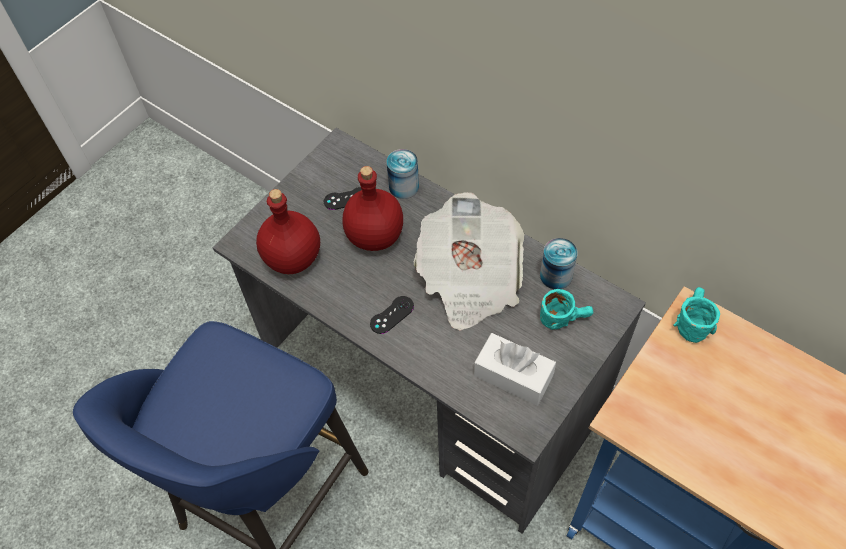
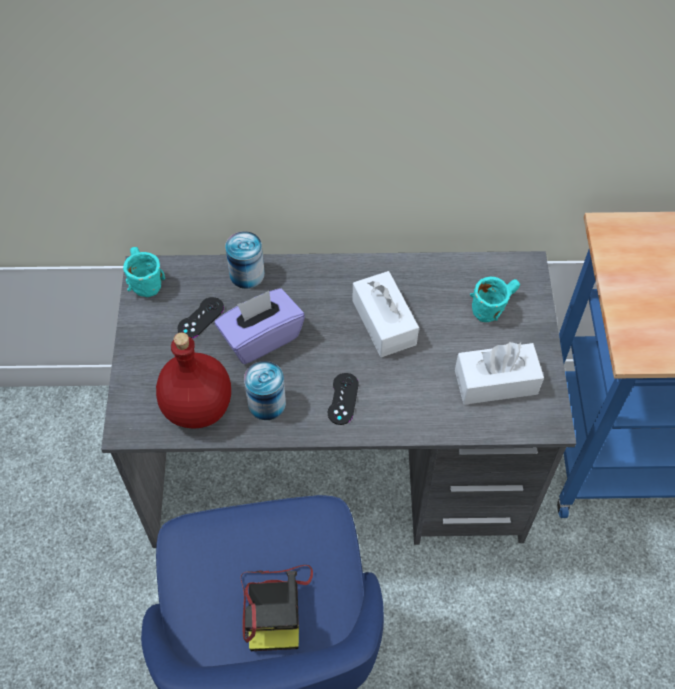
camera: 40 degrees left, 0 degrees up
(223, 422) = (275, 606): none -> camera
(374, 237) = (261, 337): red bottle -> purple tissue box
(469, 279) = (384, 322): newspaper -> white tissue box
(556, 275) = (455, 273): can -> can (267, 403)
(690, 320) = (615, 237): turquoise mug -> turquoise mug (142, 279)

